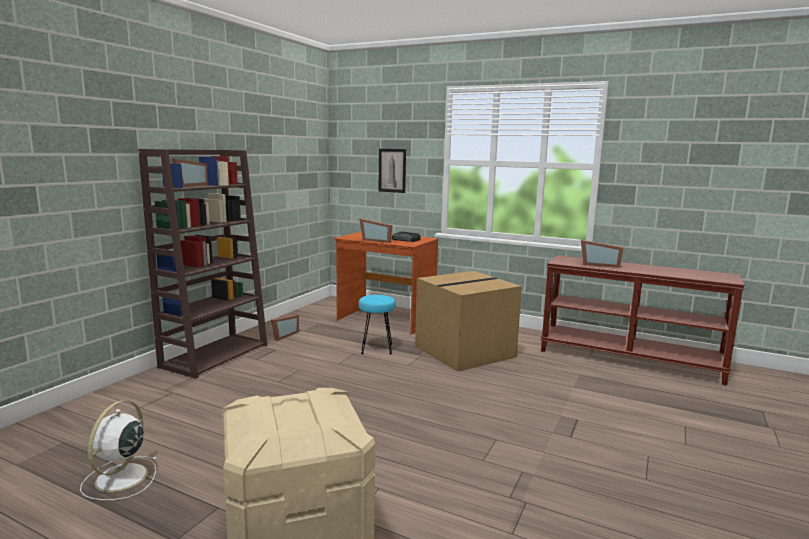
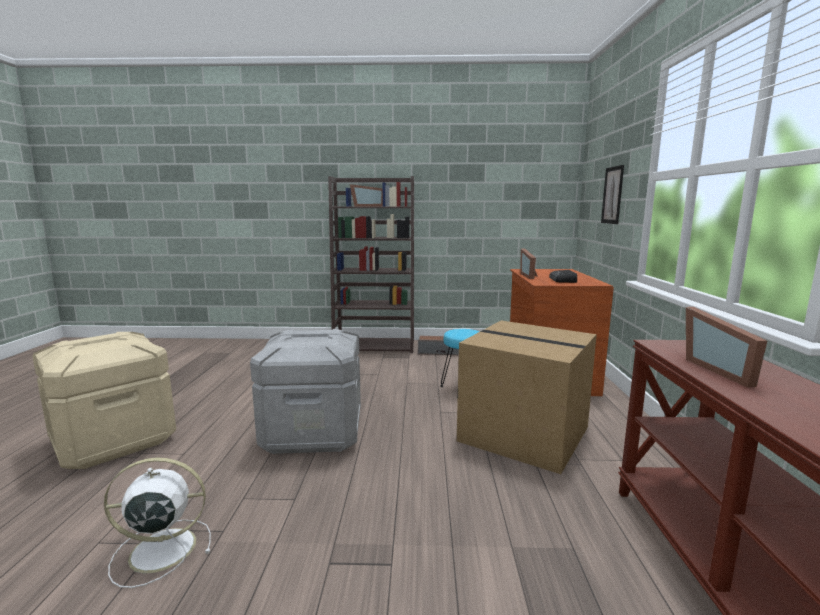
camera: 65 degrees right, 0 degrees up
(120, 479) = (191, 375): white fan -> white fan (160, 550)
(283, 335) = (440, 352): picture frame -> speaker
(395, 417) = (314, 432): none -> grey storage box

